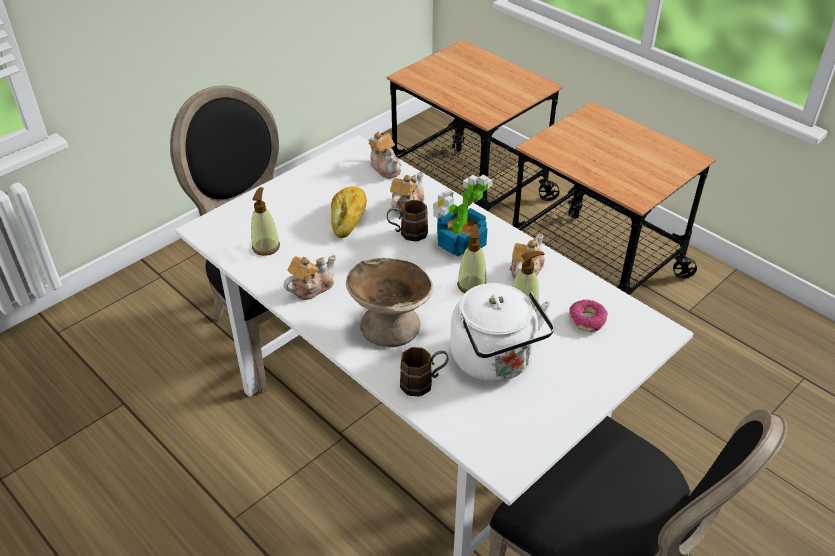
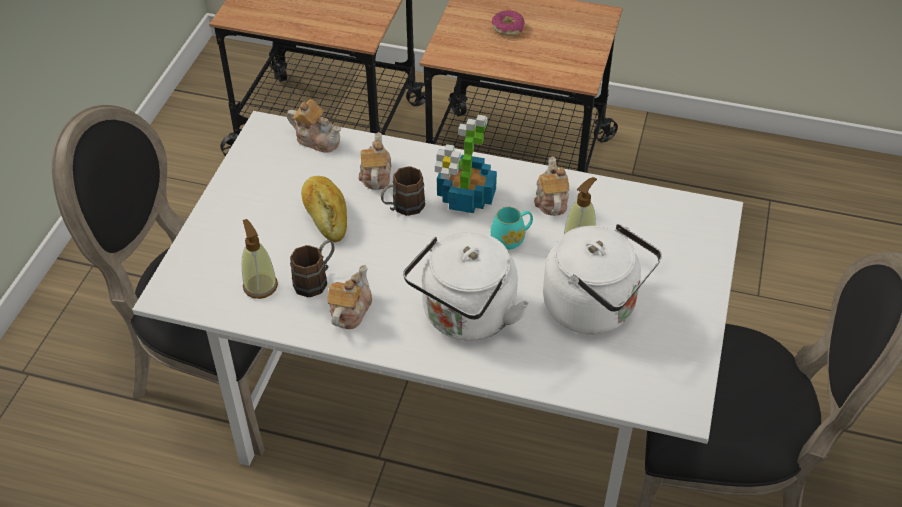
camera: 30 degrees left, 5 degrees up
(390, 326) = (466, 318): beige bowl -> white kettle
(423, 382) = (545, 361): brown mug -> brown mug (316, 279)
(471, 285) = (511, 238): soap dispenser -> turquoise mug
(587, 320) = (645, 229): donut -> donut (508, 28)

